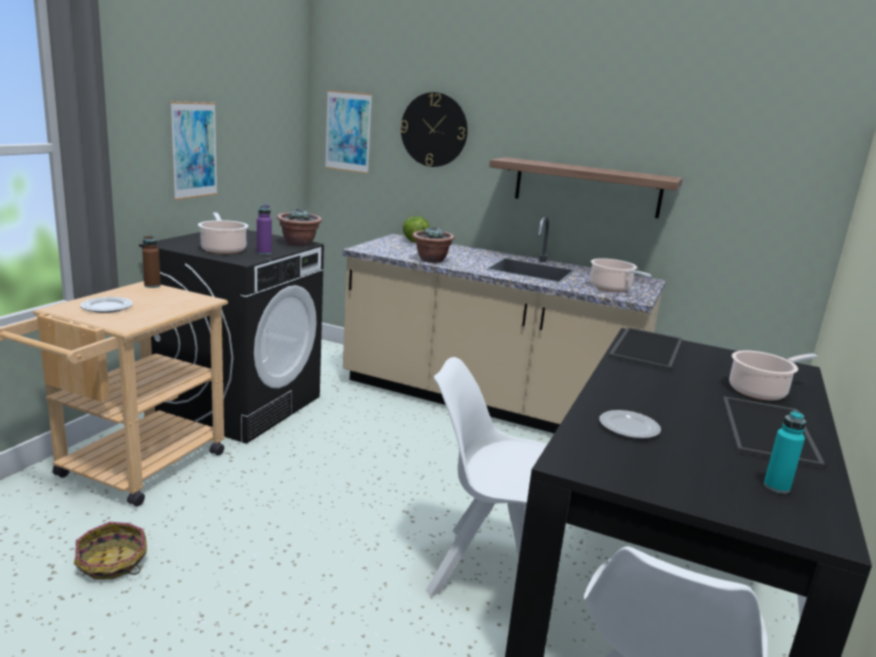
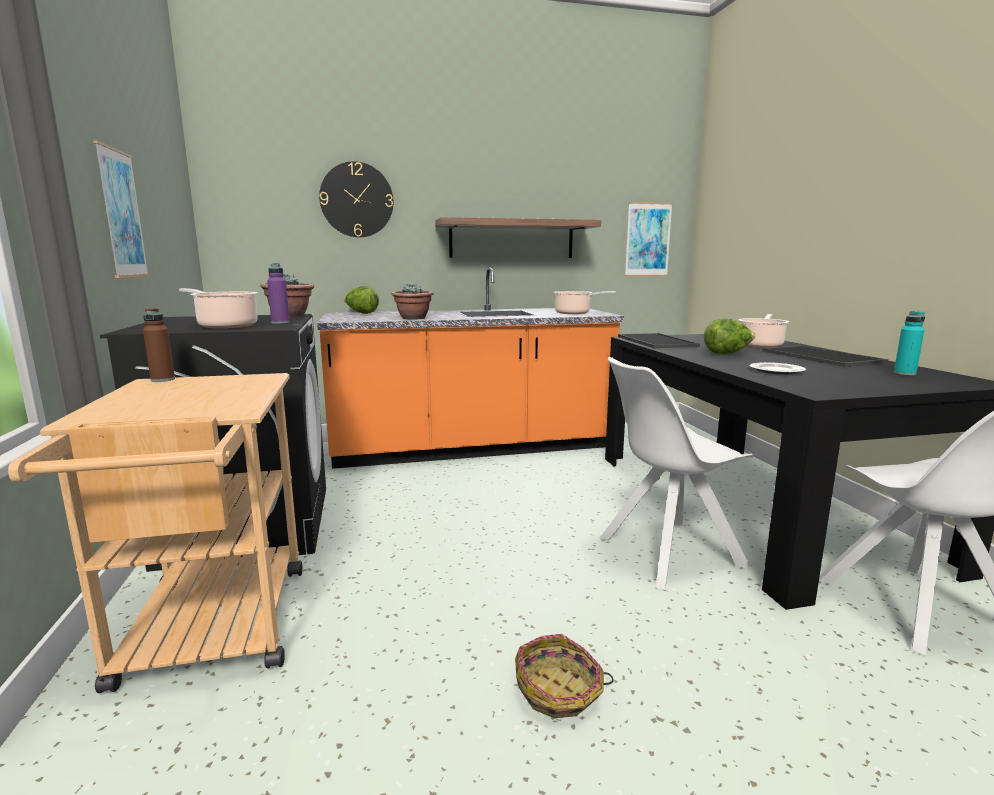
camera: 35 degrees left, 5 degrees down
(107, 307) = (158, 403): plate -> none
(112, 563) = (346, 739): basket -> basket (559, 691)
(348, 132) = (252, 210): picture -> picture (648, 239)
(487, 401) = (471, 447): beige counter -> orange counter
(663, 390) = (727, 354): none -> lettuce

